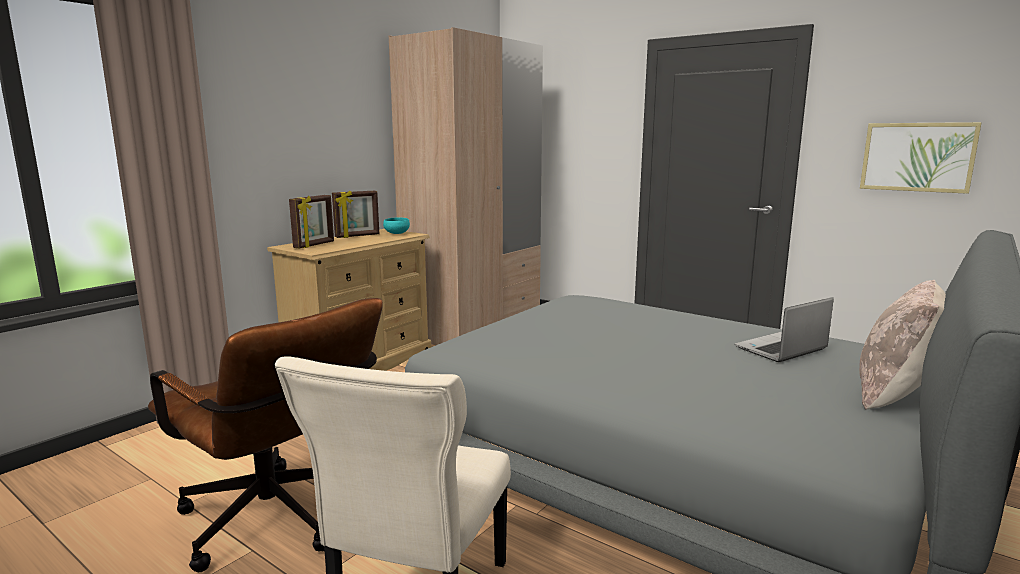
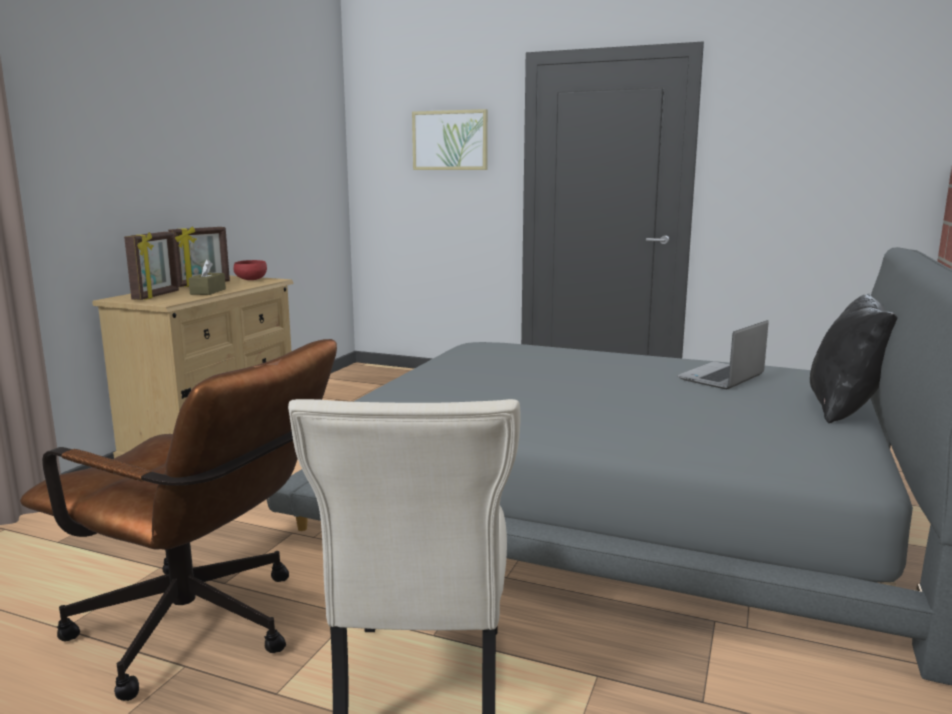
camera: 15 degrees left, 0 degrees up
(354, 243) = (208, 291): none -> brown tissue box
(396, 233) = (251, 280): turquoise bowl -> red bowl
(474, 327) = (338, 393): beige wardrobe -> none
(896, 395) = (846, 408): beige pillow -> black pillow
(917, 157) = (809, 180): picture -> picture (450, 140)

